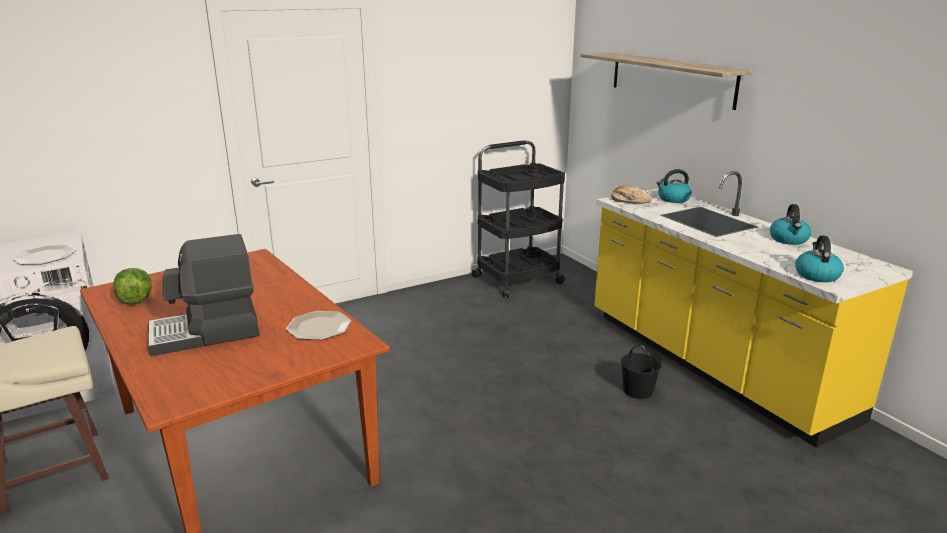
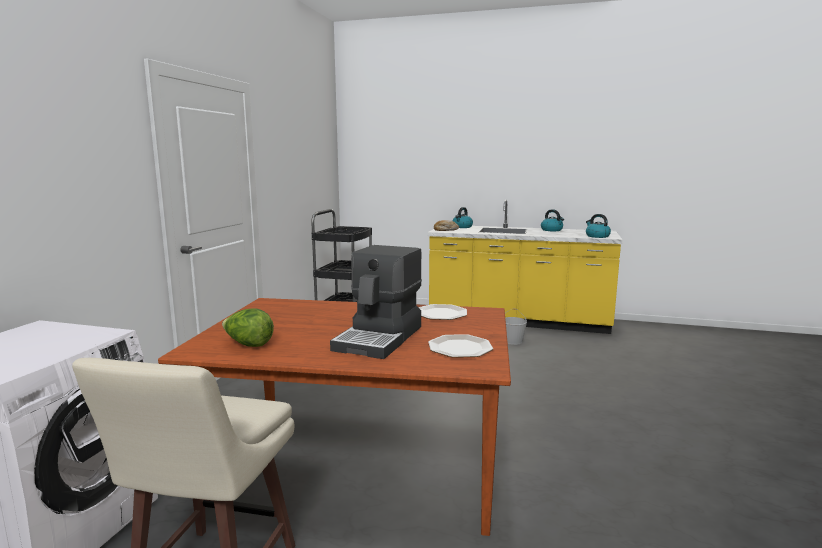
camera: 45 degrees left, 10 degrees down
(45, 256) = (70, 339): plate -> plate (460, 348)
(638, 391) = (513, 341): black bucket -> white bucket
(671, 78) = (436, 154): shelf -> none

